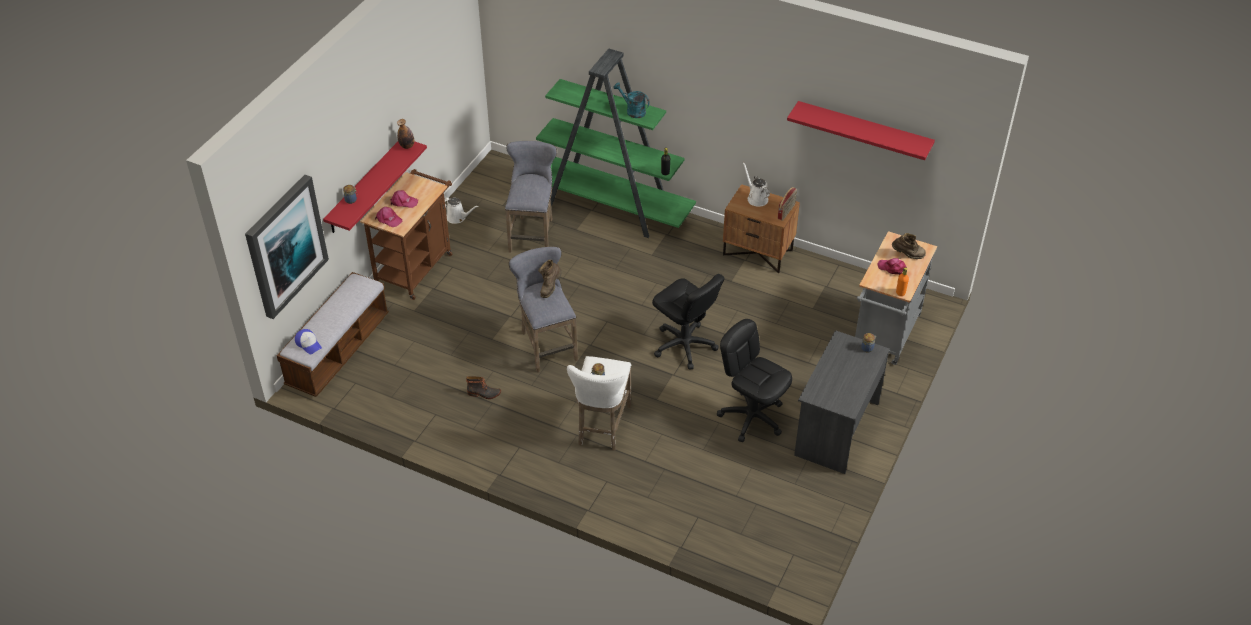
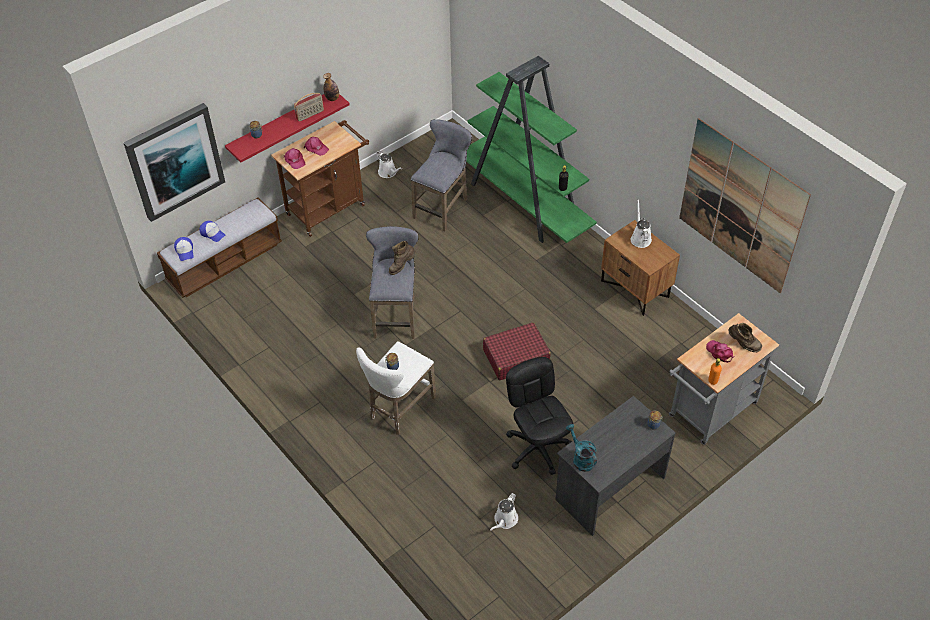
camera: 25 degrees right, 5 degrees up
(327, 319) = (212, 233): none -> cap
(484, 394) = (318, 342): boot -> none
(633, 111) = (545, 121): turquoise watering can -> turquoise watering can (581, 458)
(684, 346) = (515, 357): black office chair -> red suitcase
(759, 489) = (505, 520): none -> white watering can
(786, 211) = (661, 260): radio -> radio (310, 115)
(863, 130) = (741, 206): red shelf -> picture

